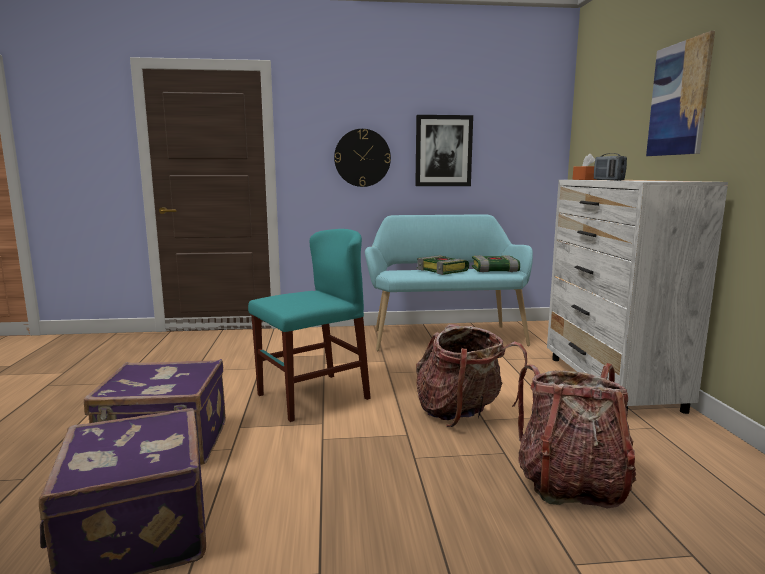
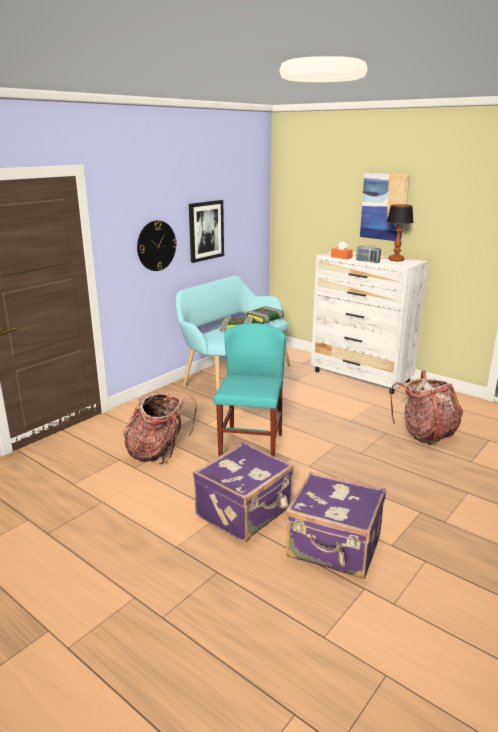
camera: 45 degrees left, 10 degrees up
(461, 414) = (336, 422): backpack -> backpack (158, 452)
(665, 180) = (395, 260): none -> table lamp

